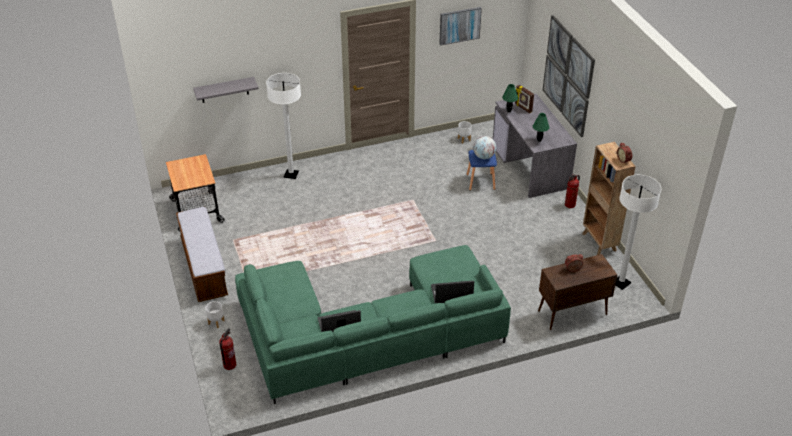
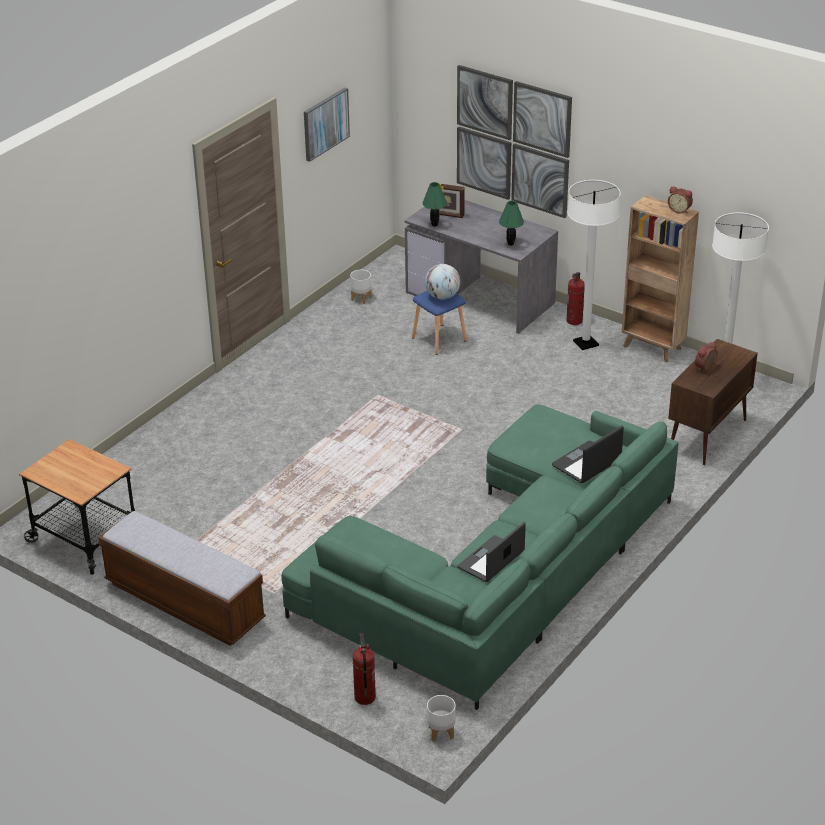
camera: 35 degrees left, 5 degrees down
(216, 322) = (284, 658): white planter -> white planter (441, 733)
(224, 90) = (64, 324): grey shelf -> none
(291, 174) = (173, 434): white floor lamp -> white floor lamp (585, 343)

